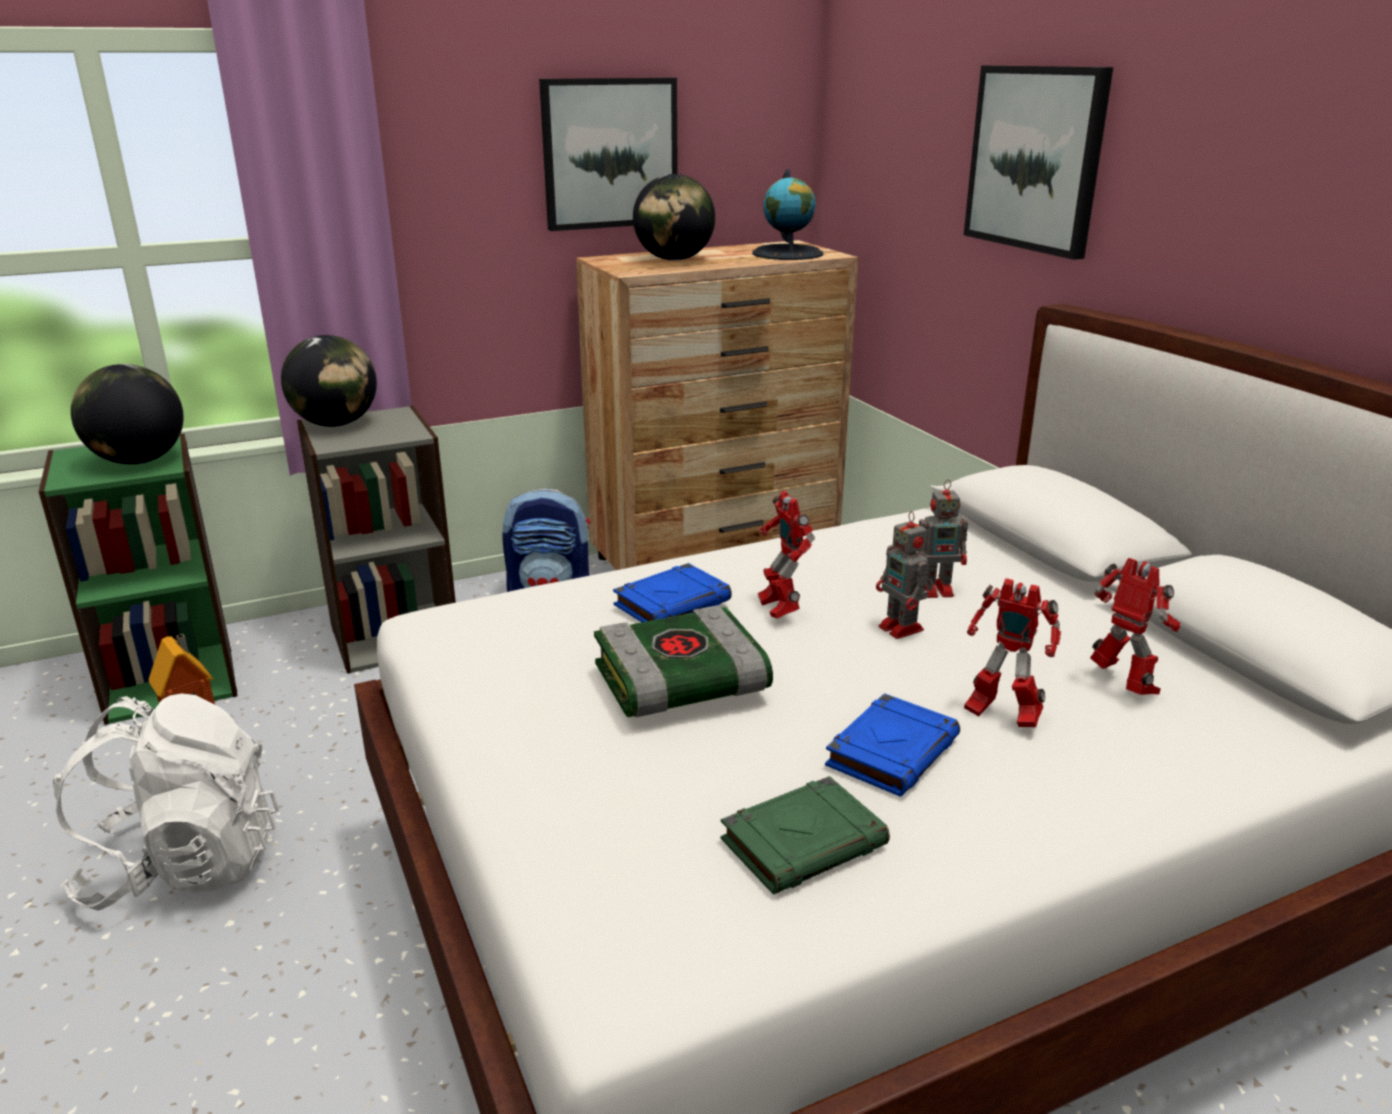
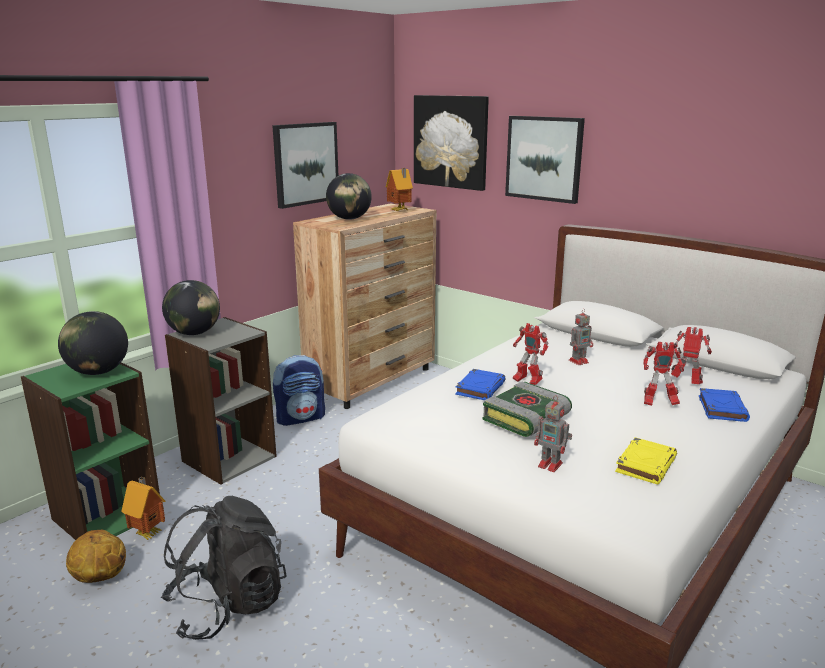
camera: 25 degrees left, 5 degrees down
(81, 769) = (100, 578): none -> basketball
(184, 866) = (228, 605): white backpack -> black backpack
(788, 253) = (400, 211): globe -> toy house
(804, 842) = (645, 464): green book -> yellow book
(892, 751) = (637, 425): blue book -> blue book (721, 408)
(895, 122) = (451, 141): none -> picture
(902, 629) = (585, 379): toy robot -> toy robot (551, 465)

